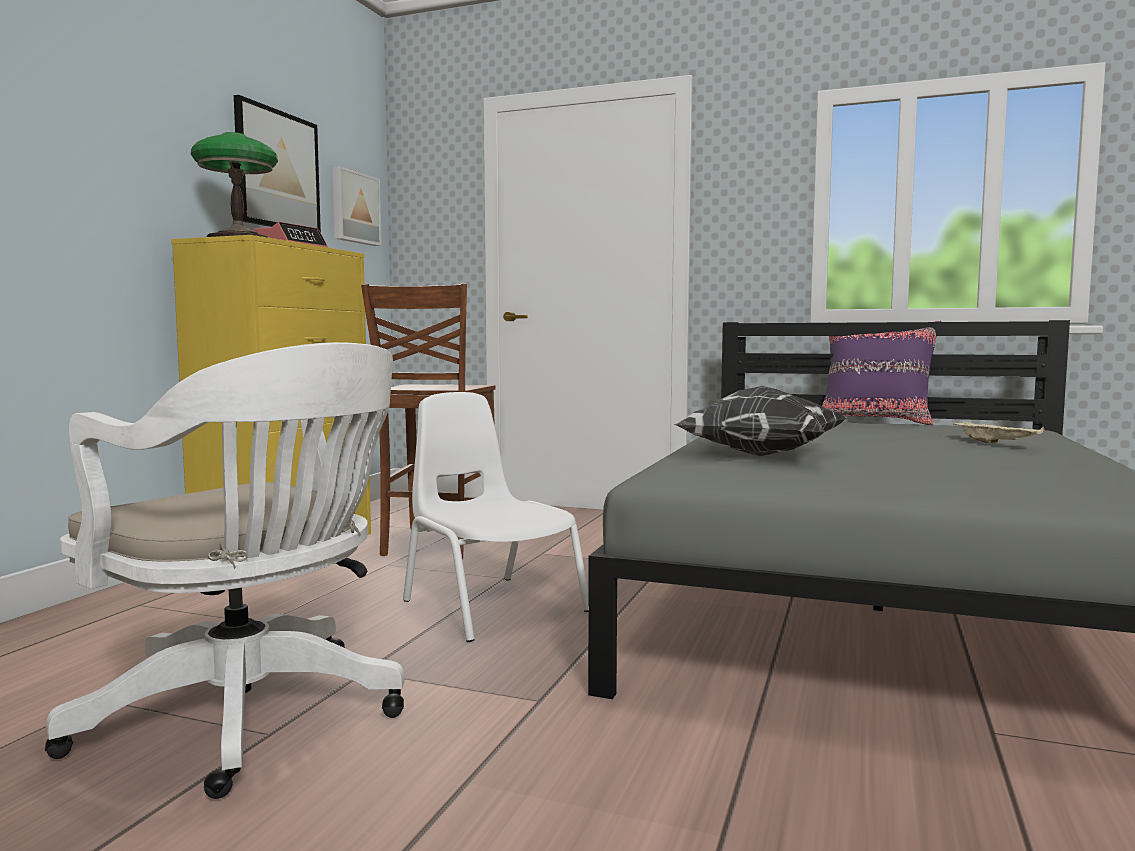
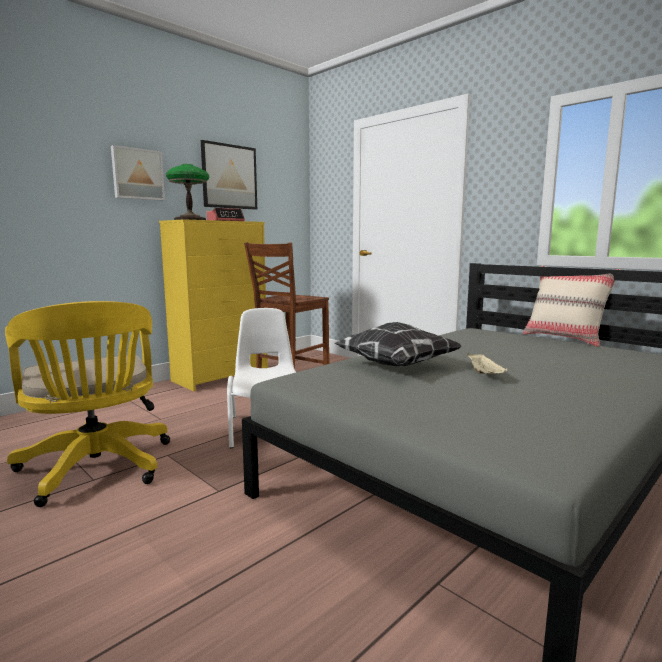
camera: 25 degrees right, 5 degrees up
(252, 718) = (97, 470): white office chair -> yellow office chair
(354, 208) = (283, 191): picture -> picture (137, 174)
(876, 421) = (564, 338): purple pillow -> beige pillow
(998, 443) = (592, 373): beige tray -> beige tray (485, 374)

